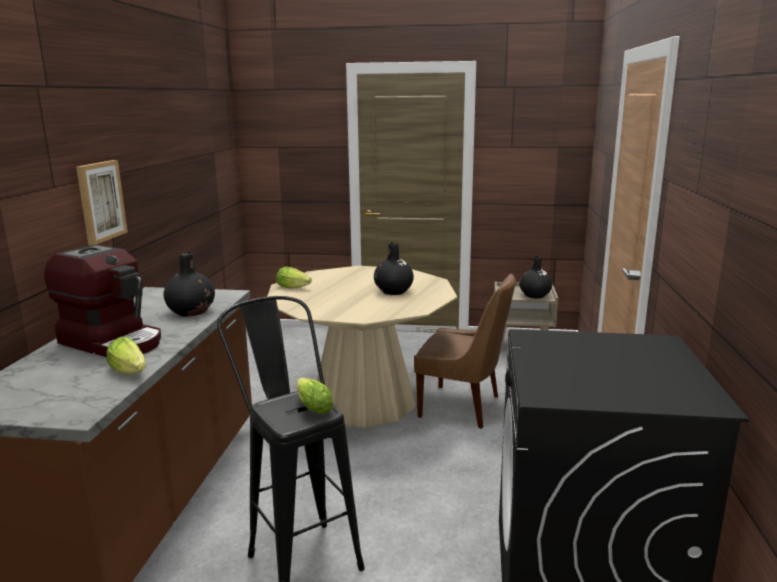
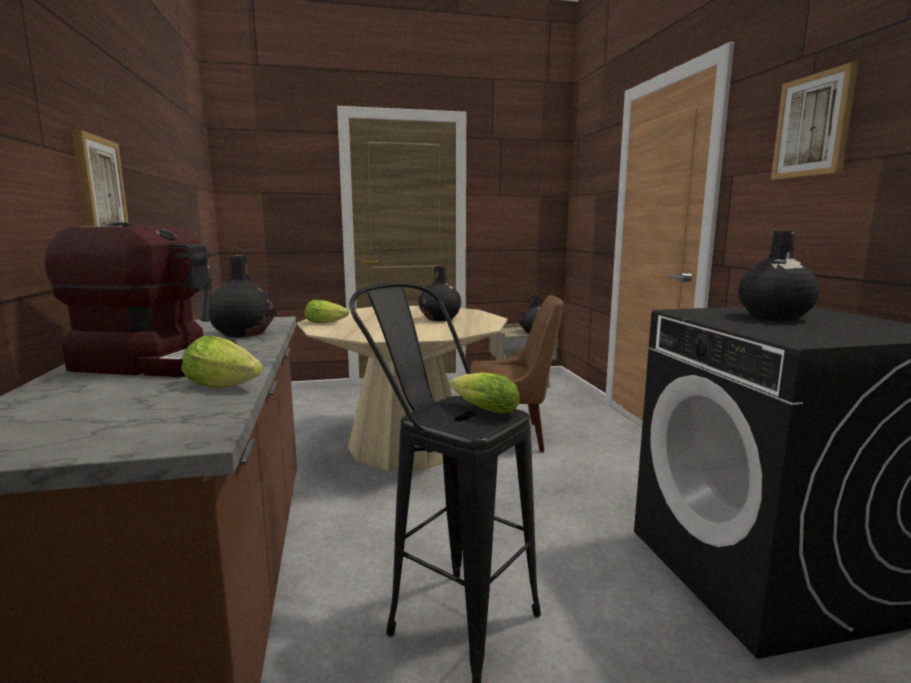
camera: 20 degrees left, 5 degrees down
(598, 356) = (773, 317): none -> black vase
(702, 156) = (814, 126): none -> picture

